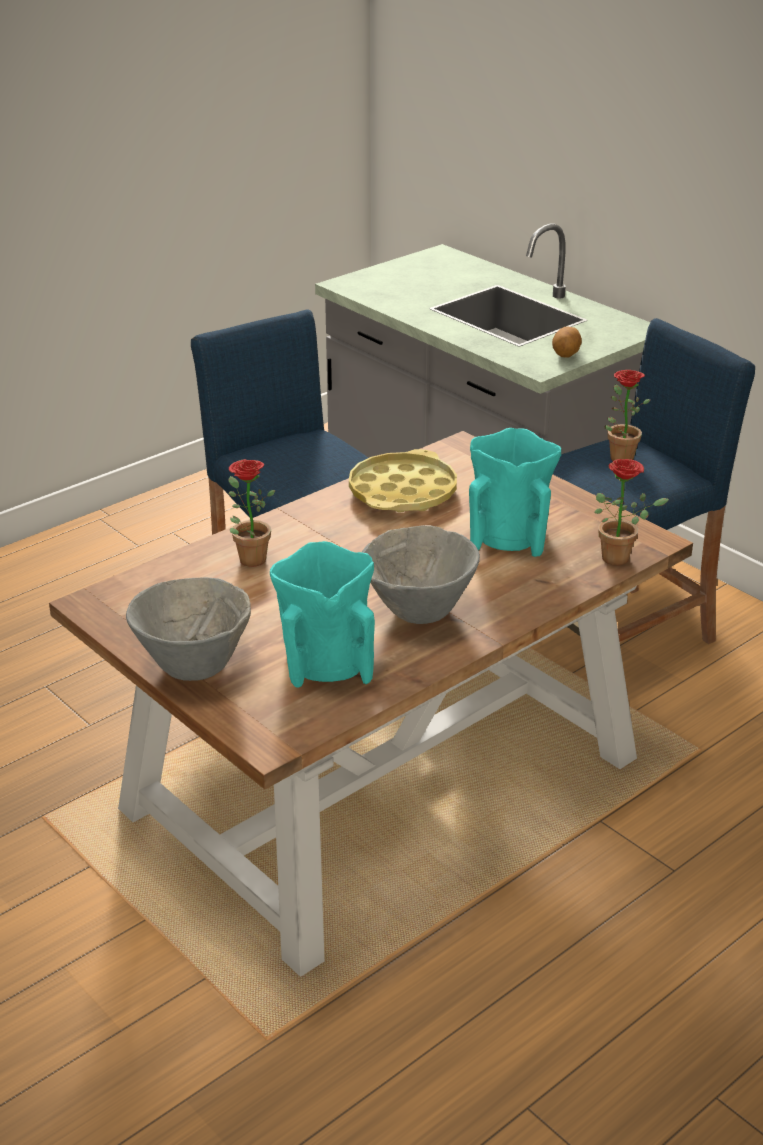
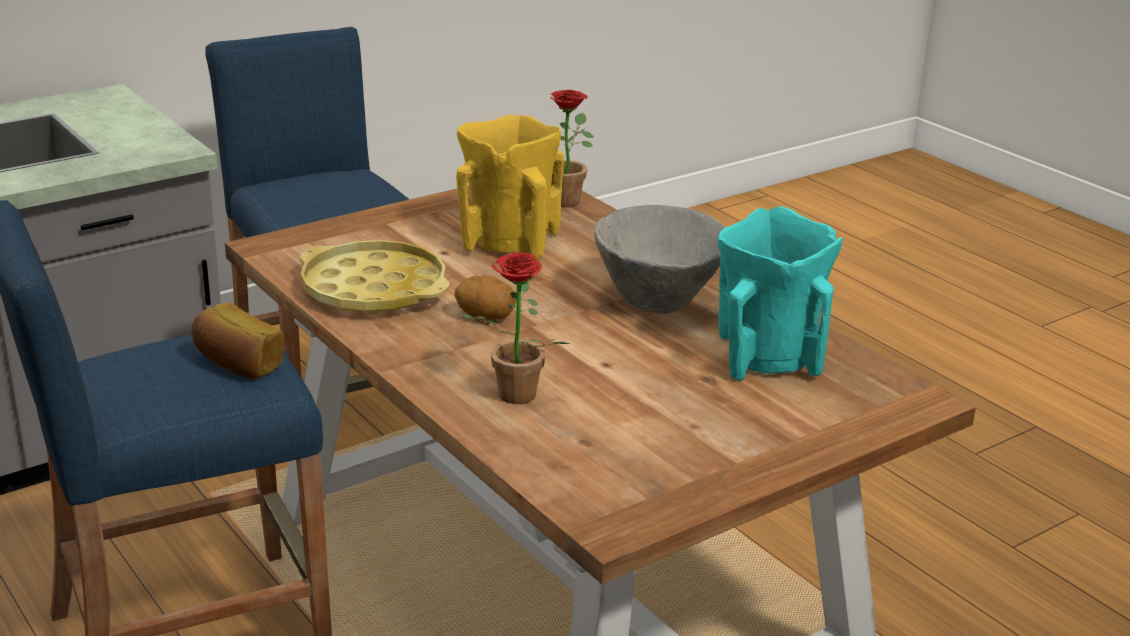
camera: 85 degrees left, 5 degrees down
(193, 665) = (770, 443): grey bowl -> none
(315, 472) = (237, 363): none -> bread
(510, 538) = (509, 243): turquoise vase -> yellow vase
(566, 355) = (148, 133): potato -> potato (485, 316)
(618, 456) = (305, 190): potted plant -> none

